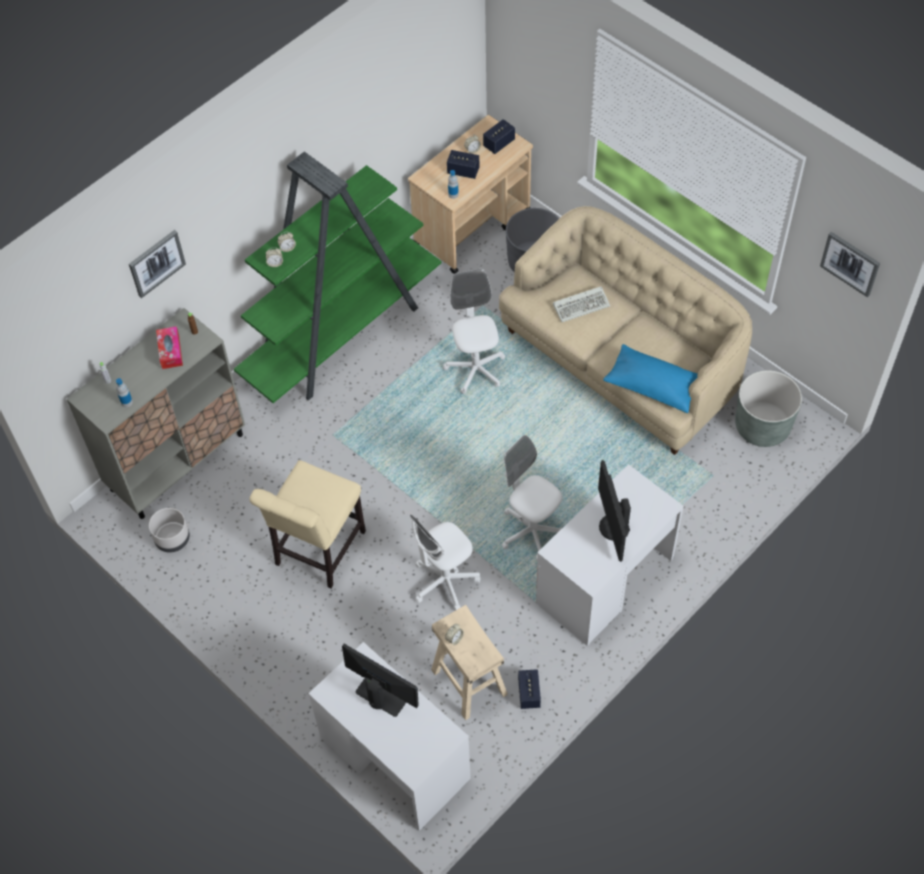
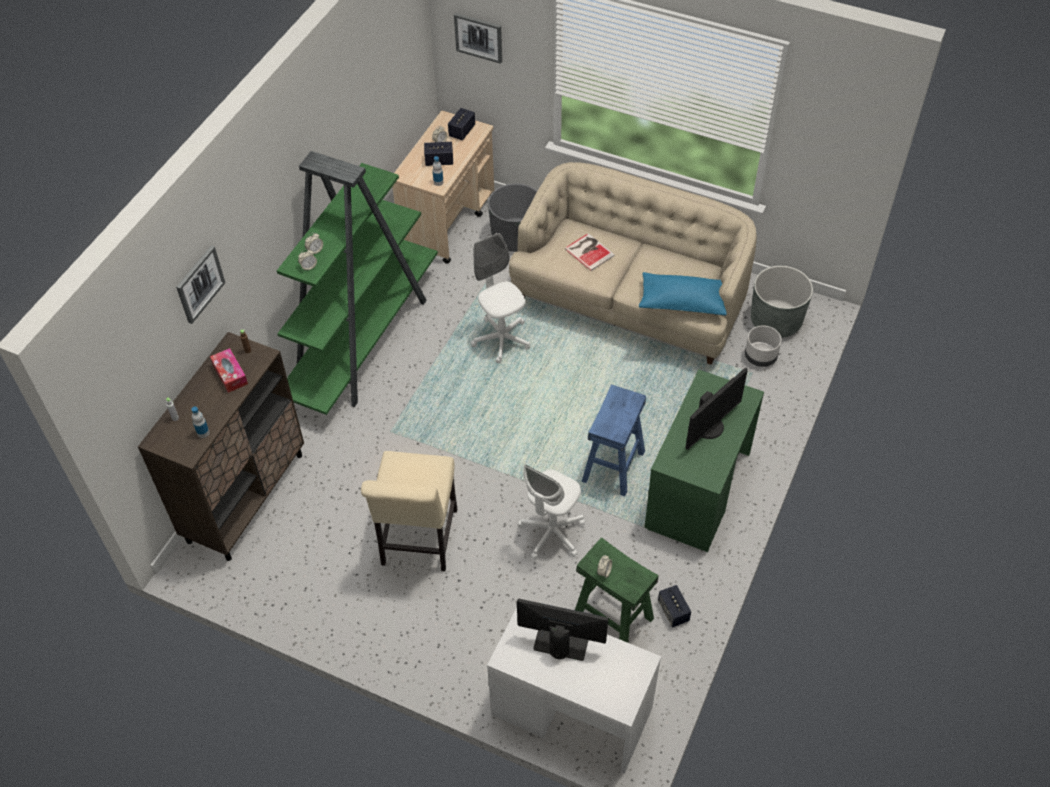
camera: 20 degrees left, 5 degrees down
(172, 539) = (268, 571): grey planter -> grey planter (760, 357)
(177, 461) = (246, 497): grey cabinet -> brown cabinet
(470, 682) = (613, 617): beige stool -> green stool
(531, 531) = (613, 466): white office chair -> blue stool
(582, 305) = (589, 251): keyboard -> book
(605, 581) = (698, 490): white desk -> green desk
(612, 527) = (709, 427): monitor -> monitor turned 105 degrees counterclockwise
(850, 263) = (843, 135): picture -> picture (479, 37)

